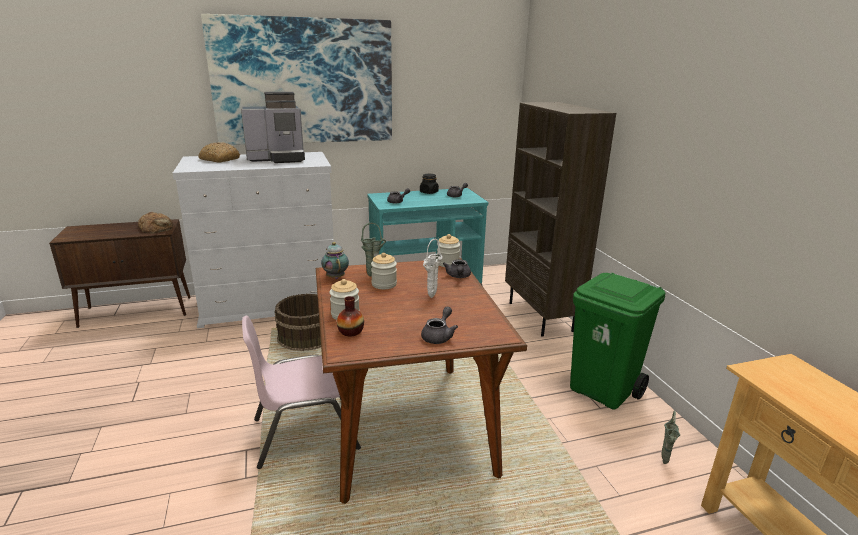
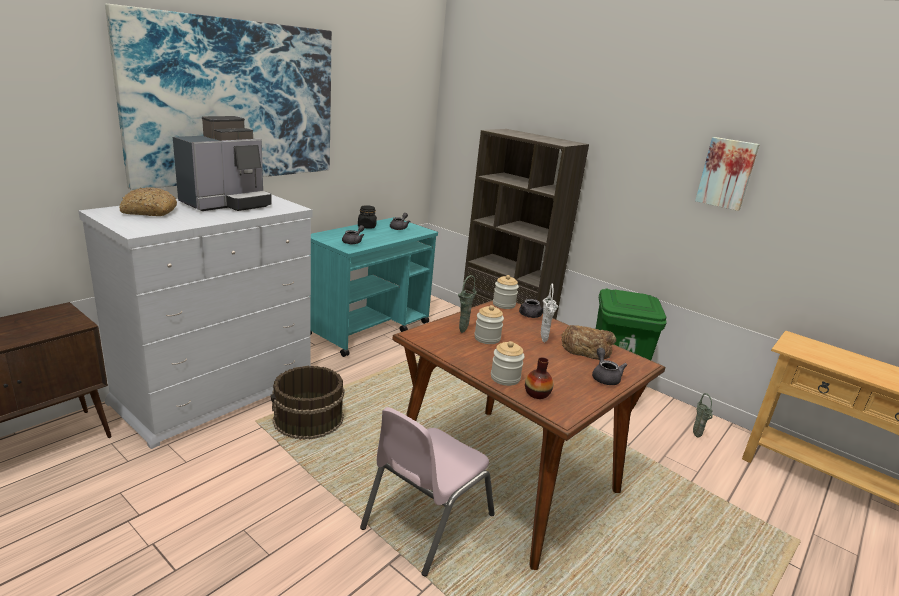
camera: 35 degrees left, 0 degrees up
(157, 227) = (56, 320): bread -> bread (586, 347)
(335, 277) = (432, 341): teapot -> none
(740, 140) = (727, 173): none -> picture

